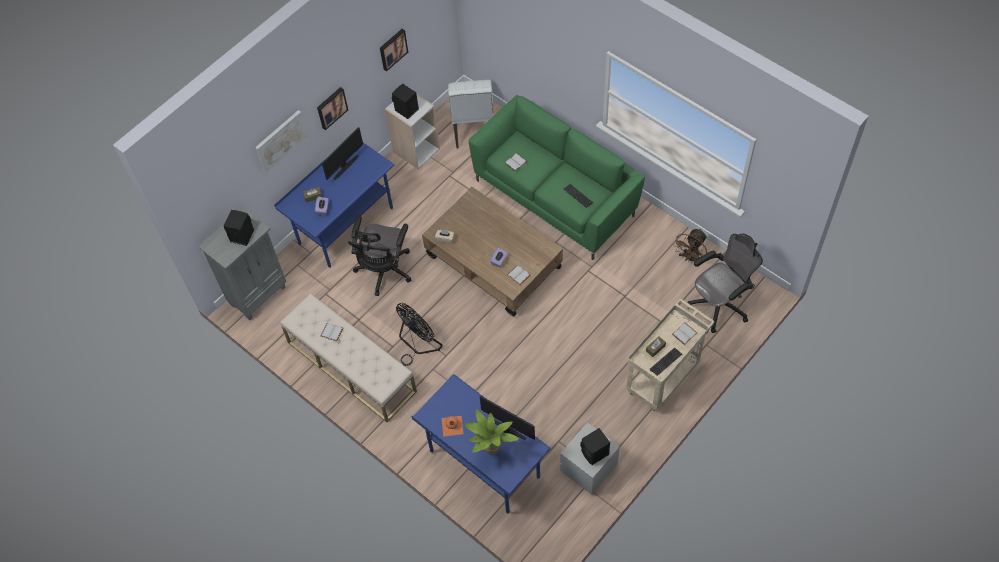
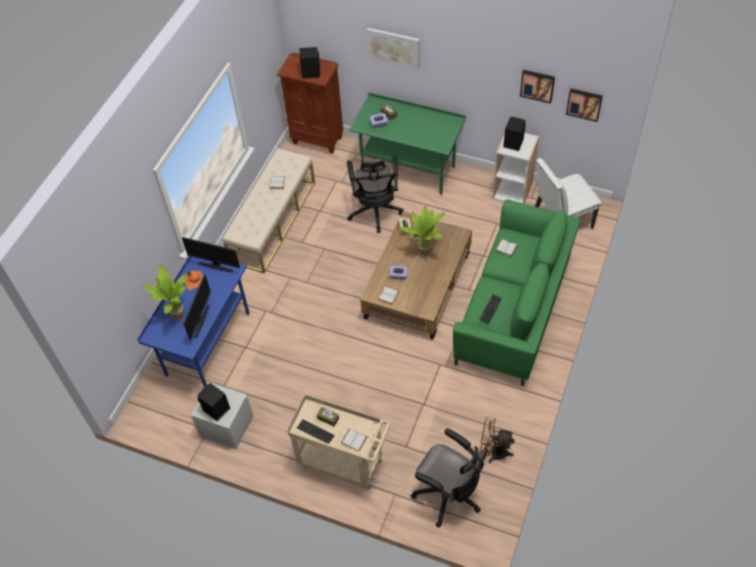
camera: 70 degrees right, 5 degrees down
(259, 296) = (317, 141): grey cabinet -> brown cabinet
(331, 107) = (453, 71): picture -> picture (584, 103)
(345, 166) = (429, 123): monitor -> monitor (216, 266)
(346, 226) = (408, 170): blue desk -> green desk
(385, 270) = (375, 211): office chair -> office chair turned 90 degrees counterclockwise
(415, 342) = (312, 256): black fan -> none
(479, 231) = (424, 251): none -> potted plant

